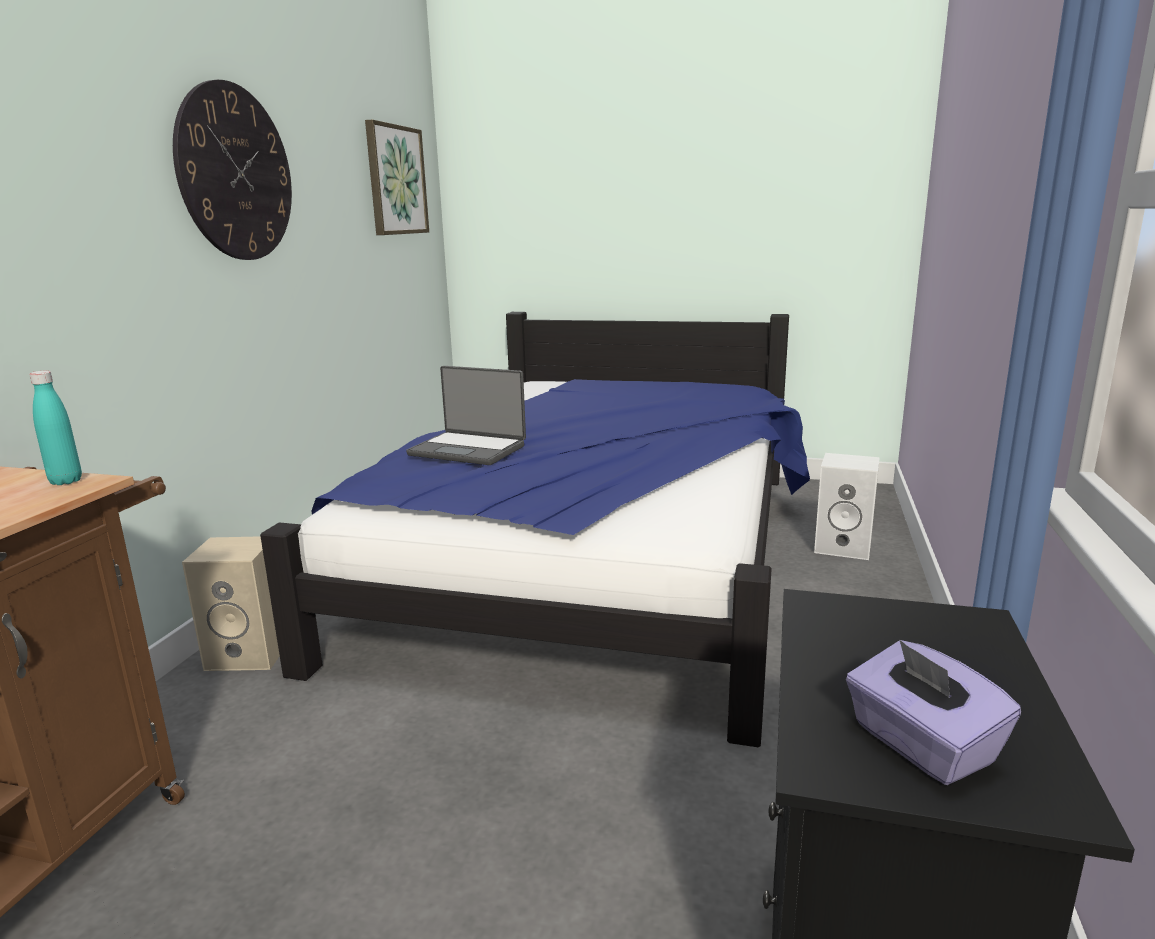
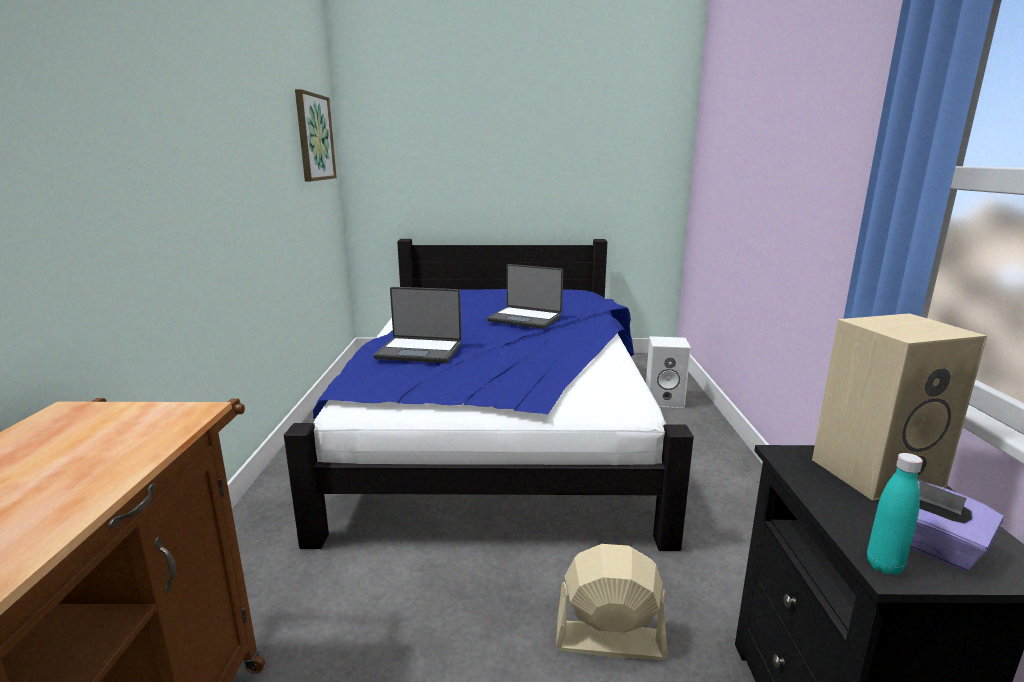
camera: 15 degrees left, 0 degrees up
(66, 481) = (172, 411): turquoise bottle -> turquoise bottle (884, 566)
(235, 173) = (219, 133): wall clock -> none
(251, 653) = (260, 532): beige speaker -> beige speaker (876, 471)
(600, 843) = (609, 640): none -> beige fan
(635, 418) = (525, 319): none -> laptop

